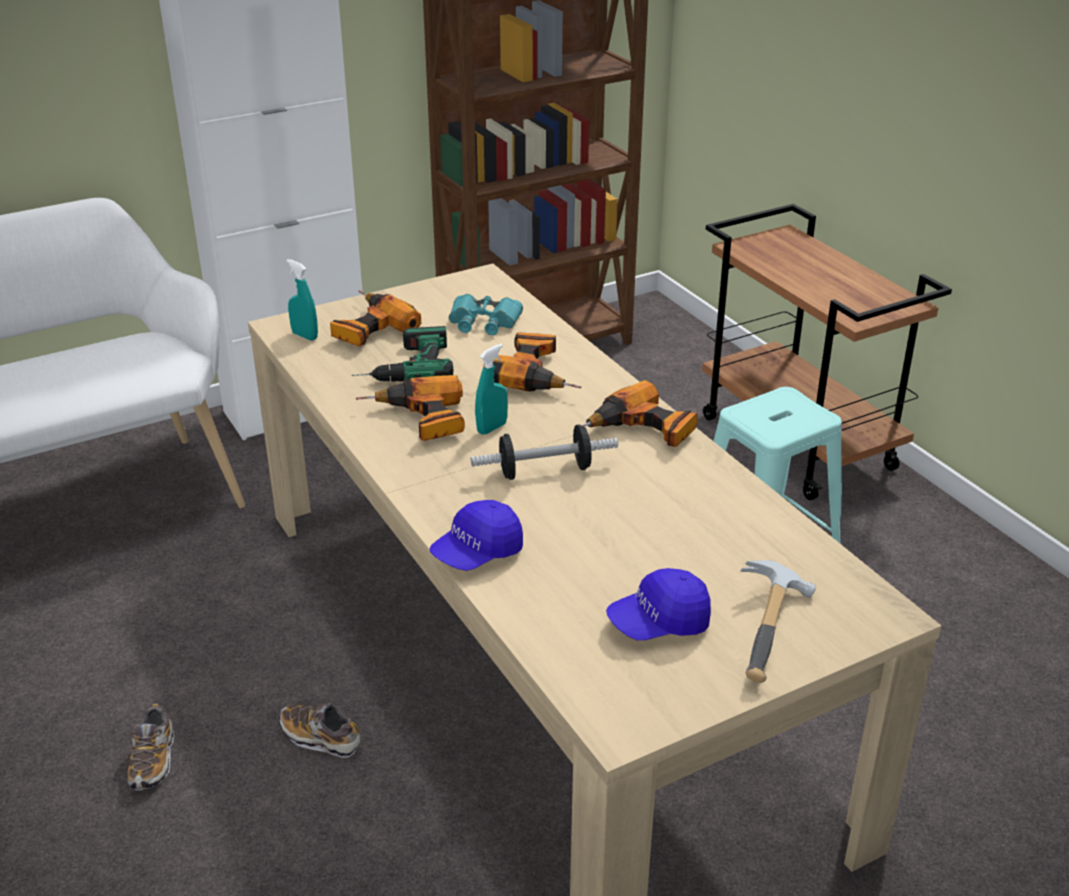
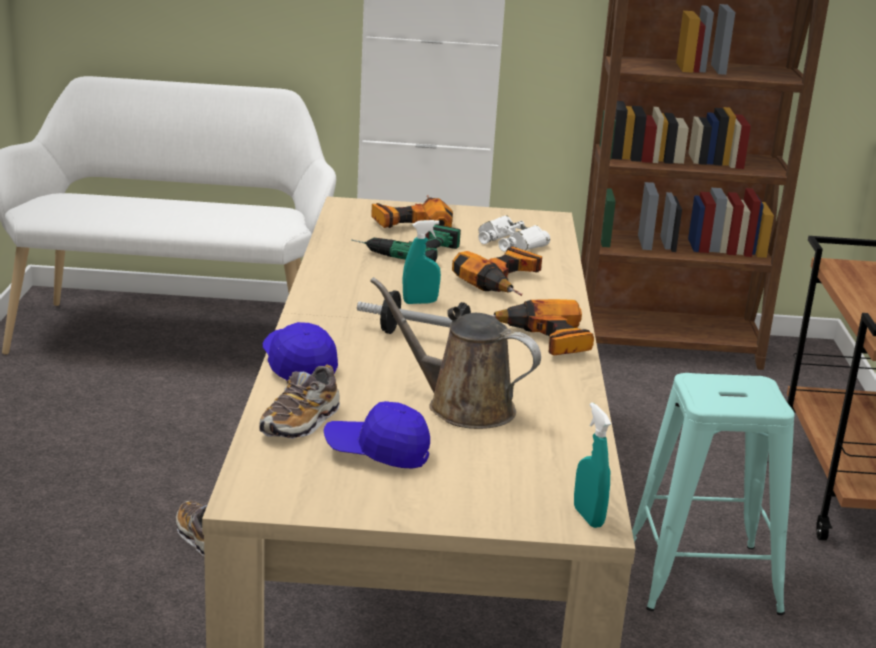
camera: 30 degrees right, 10 degrees down
(153, 761) = (73, 502): shoe -> shoe (301, 423)
(305, 336) = (356, 214): turquoise spray bottle -> turquoise spray bottle (588, 517)
(421, 421) = (370, 282): power drill -> none
(477, 553) = (298, 365): blue cap -> blue cap turned 75 degrees clockwise
(484, 321) = (510, 242): turquoise binoculars -> white binoculars
(663, 537) = (462, 406): none -> brown watering can
(775, 631) = (469, 493): hammer -> none

